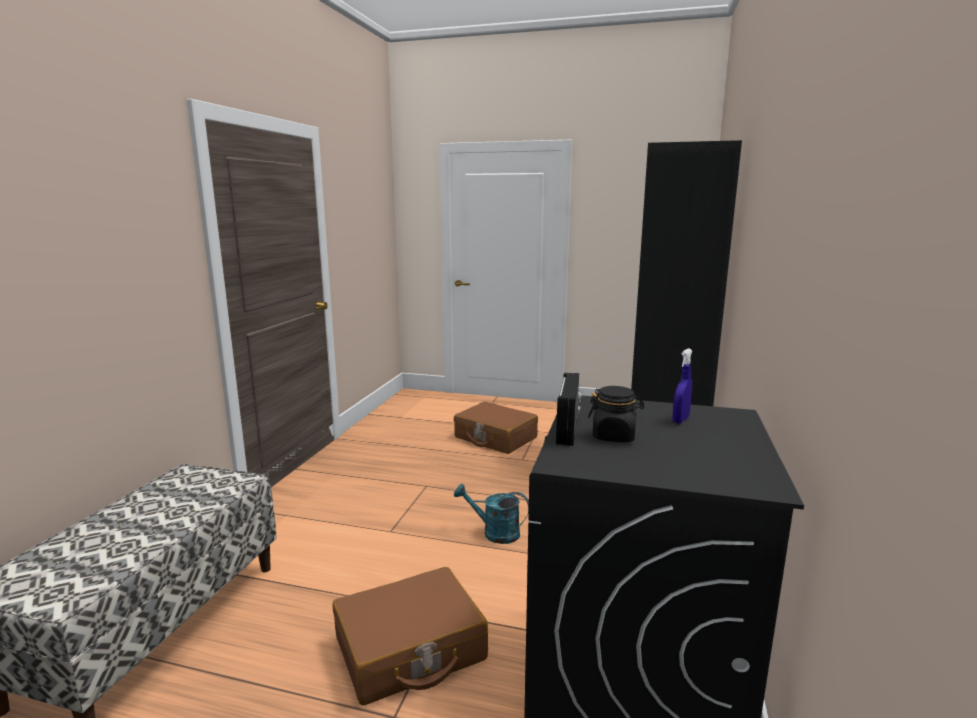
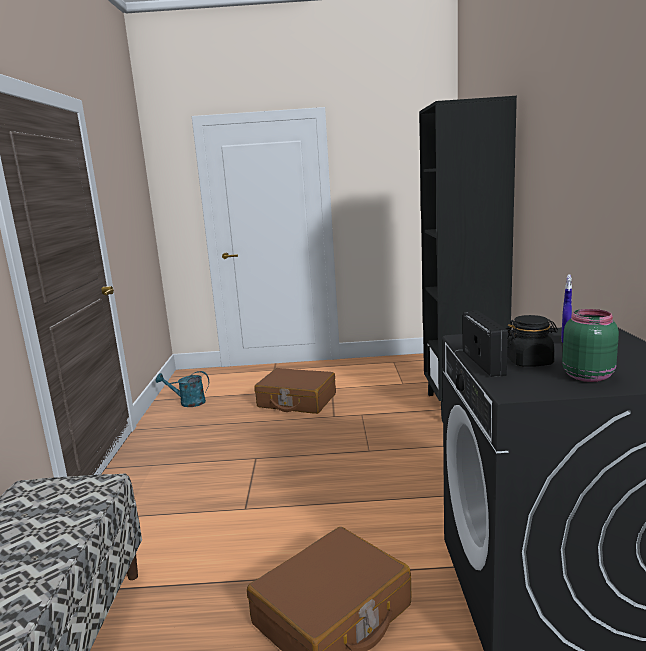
camera: 15 degrees left, 0 degrees up
(494, 533) = (348, 488): turquoise watering can -> turquoise watering can (188, 403)
(654, 461) = (588, 376): none -> green jar

